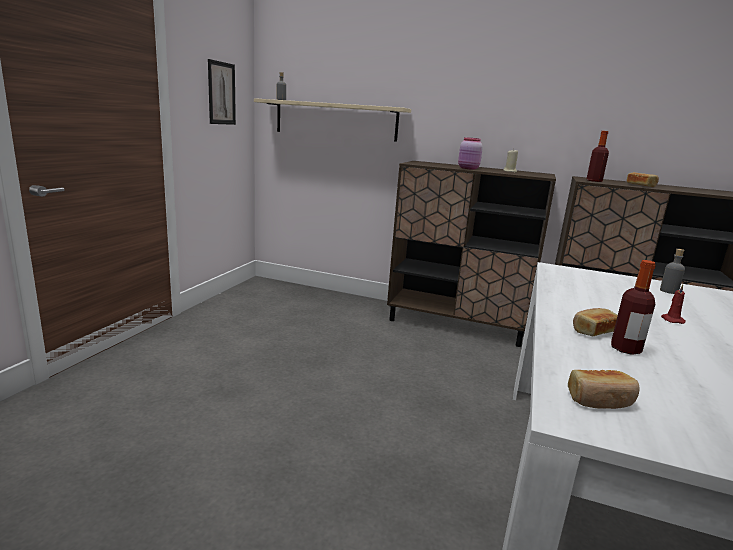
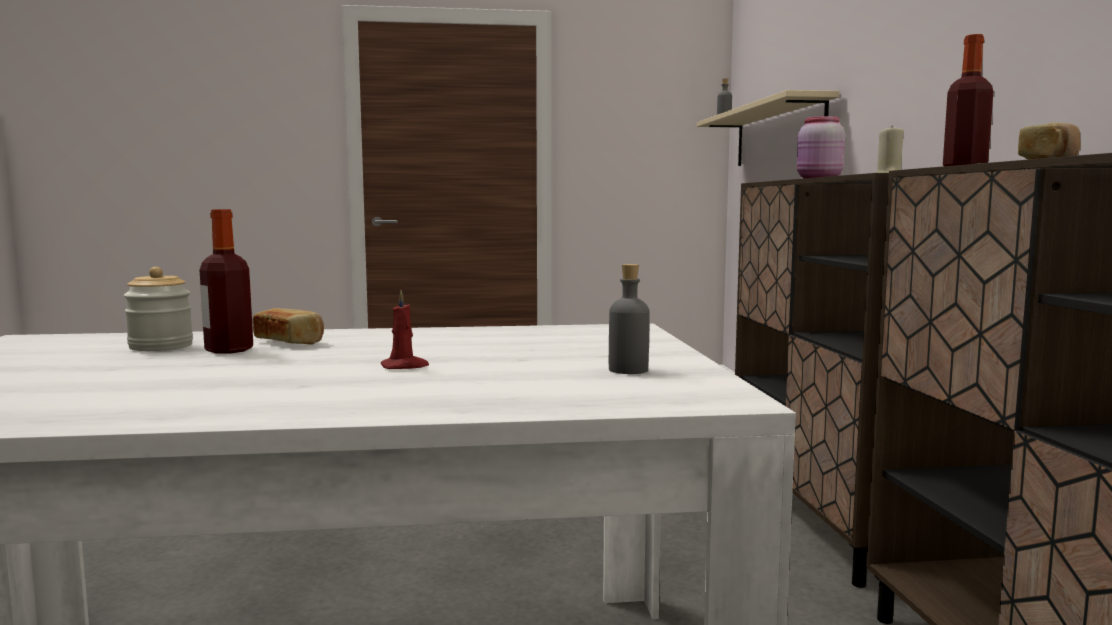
camera: 65 degrees right, 10 degrees down
(221, 93) = (650, 121): picture -> none
(600, 401) = (62, 344): bread -> none
(611, 366) = (161, 346): none -> jar

